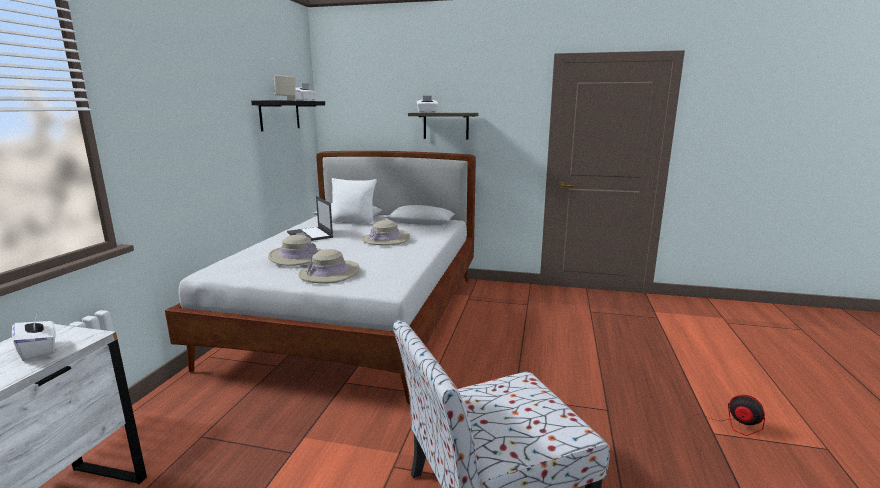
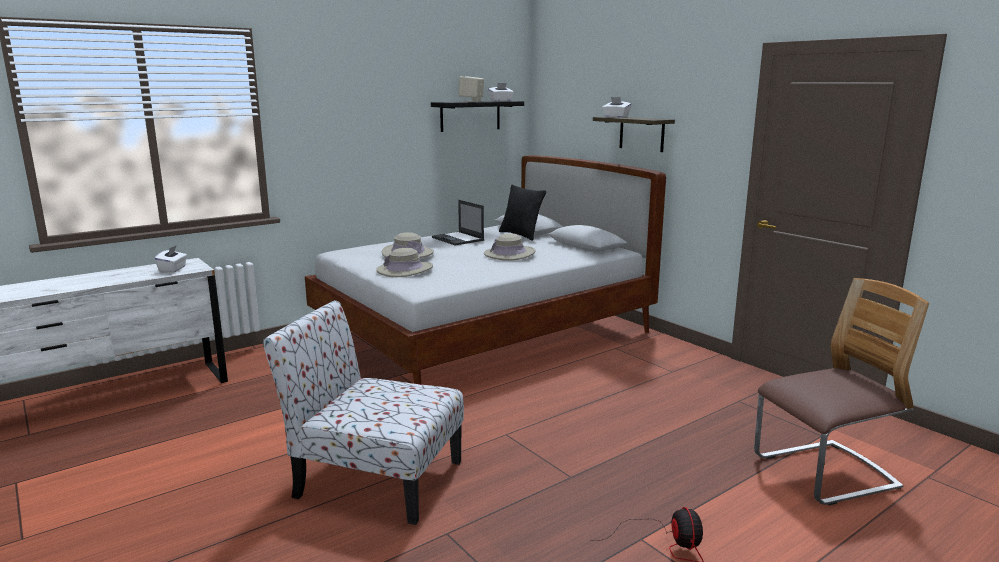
camera: 40 degrees right, 0 degrees up
(310, 235) = (458, 239): laptop -> laptop turned 45 degrees counterclockwise
(353, 222) = (520, 235): white pillow -> black pillow
(696, 340) = (824, 473): none -> chair

